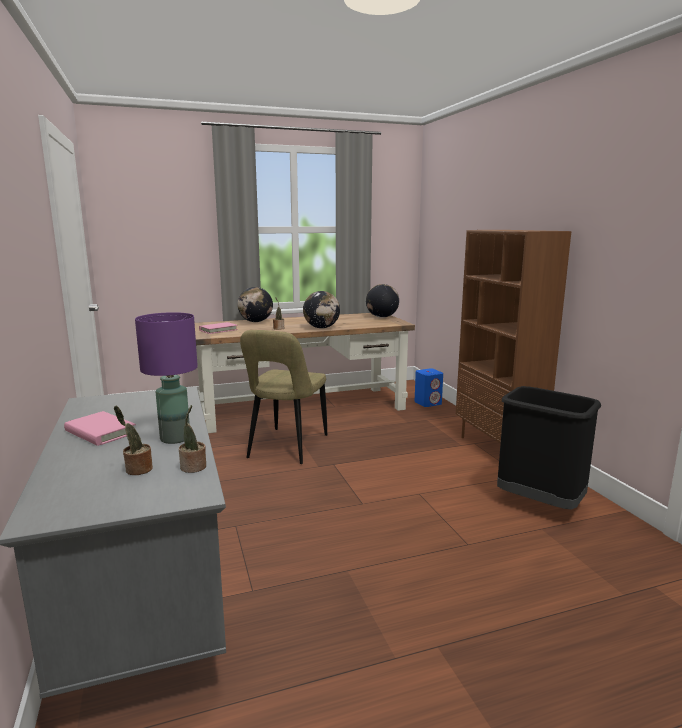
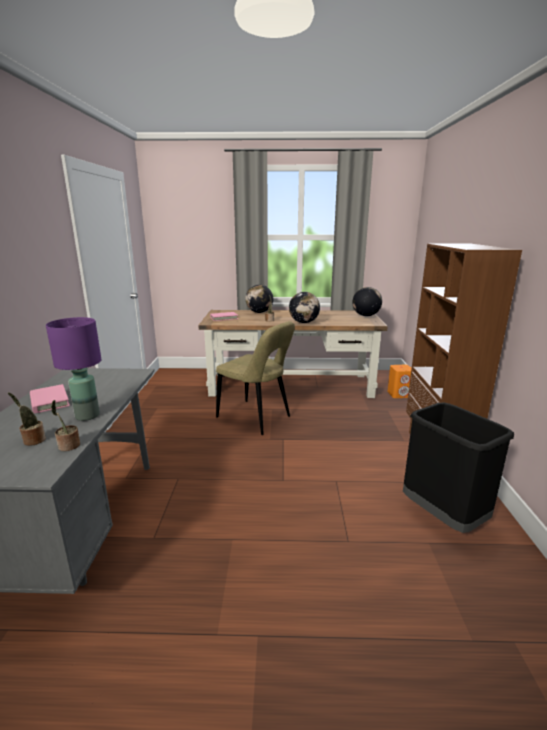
camera: 20 degrees right, 5 degrees up
(286, 448) = (256, 418): beige chair -> beige chair turned 90 degrees counterclockwise
(428, 403) = (399, 394): blue speaker -> orange speaker

